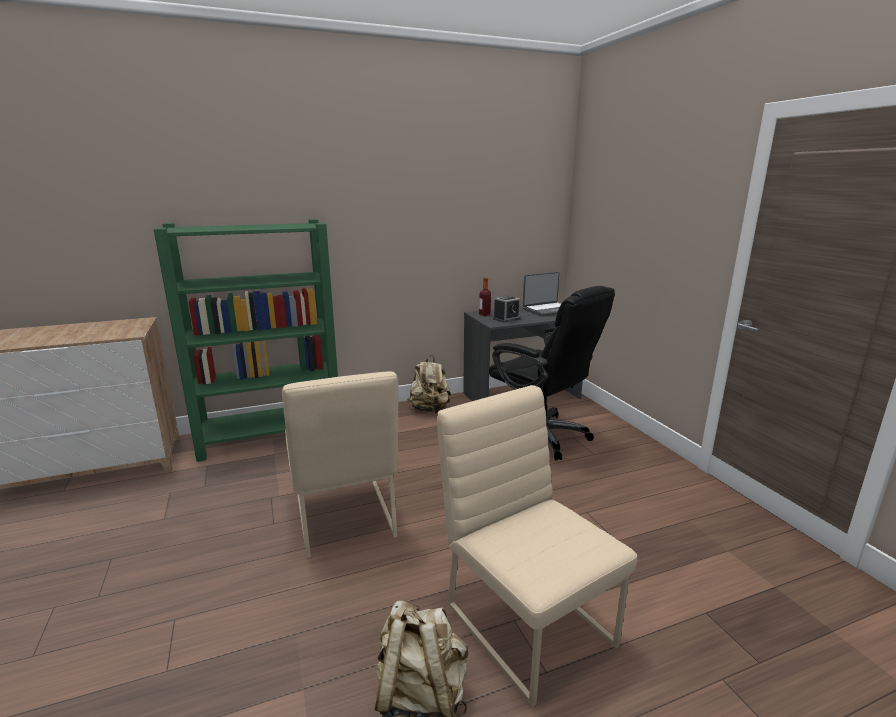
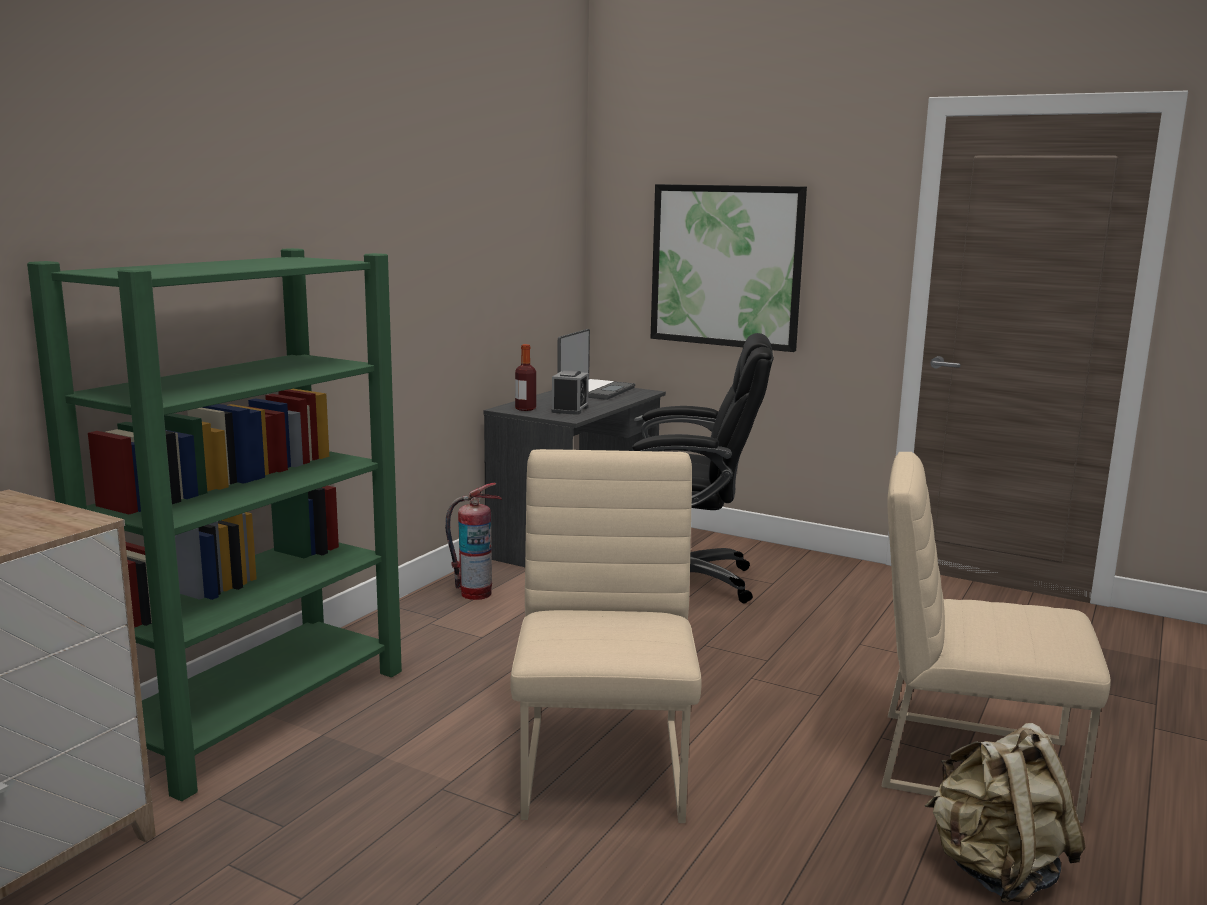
camera: 40 degrees left, 5 degrees down
(344, 517) = (605, 763): beige chair -> beige chair turned 120 degrees counterclockwise
(430, 409) = (475, 593): beige backpack -> fire extinguisher
(630, 237) = (726, 266): none -> picture

